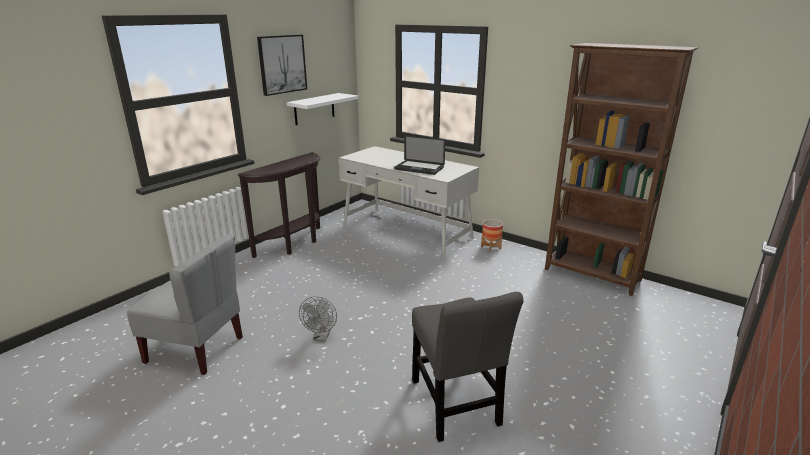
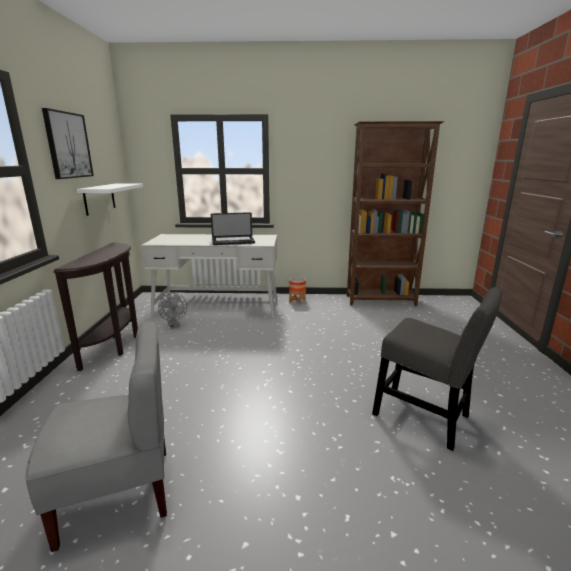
camera: 35 degrees left, 5 degrees down
(321, 337) = (251, 414): grey fan -> grey fan (174, 326)

